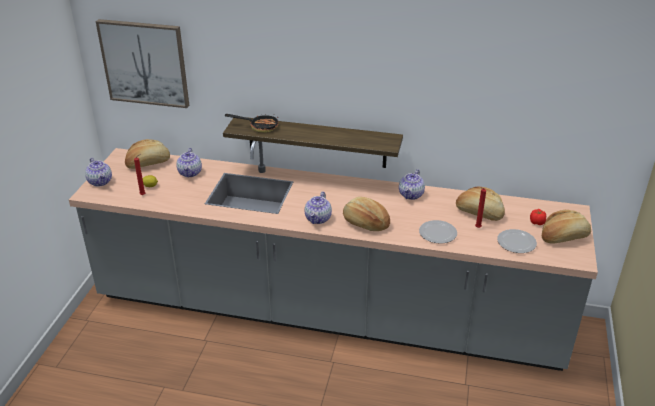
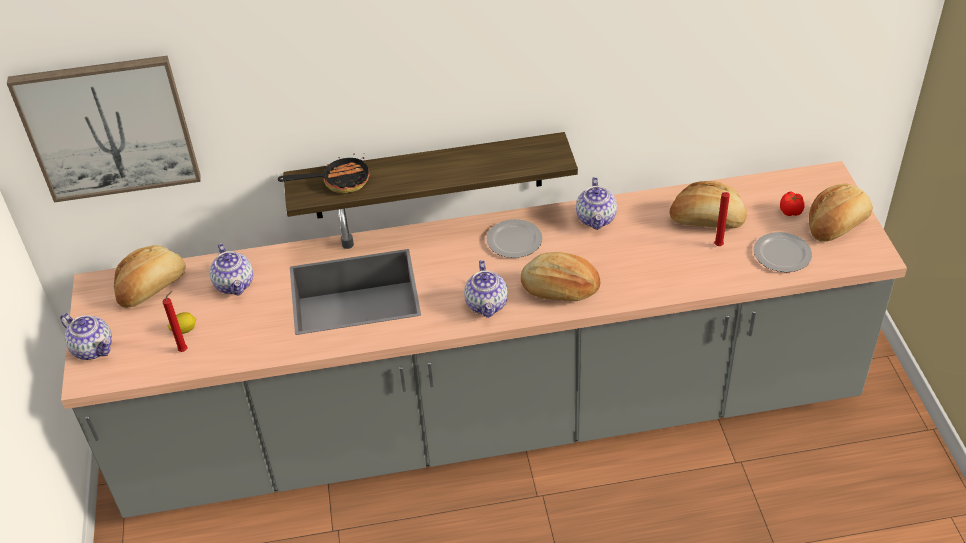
camera: 20 degrees left, 10 degrees up
(437, 233) = (670, 274): plate -> plate (514, 241)

